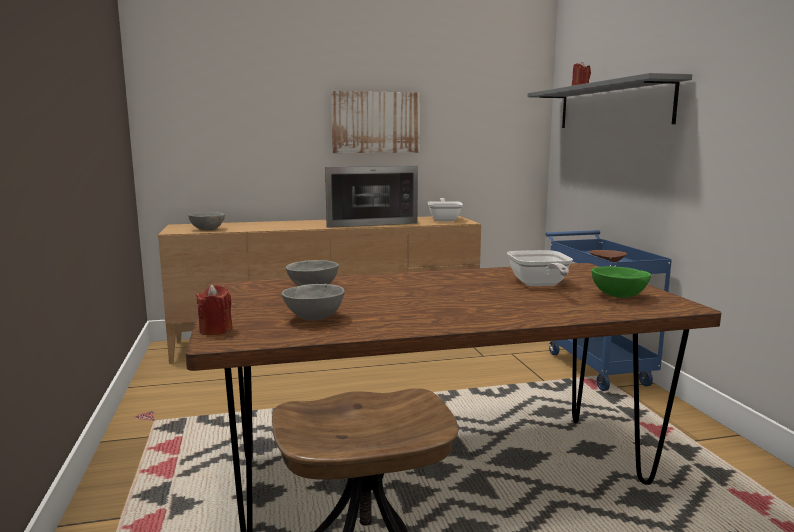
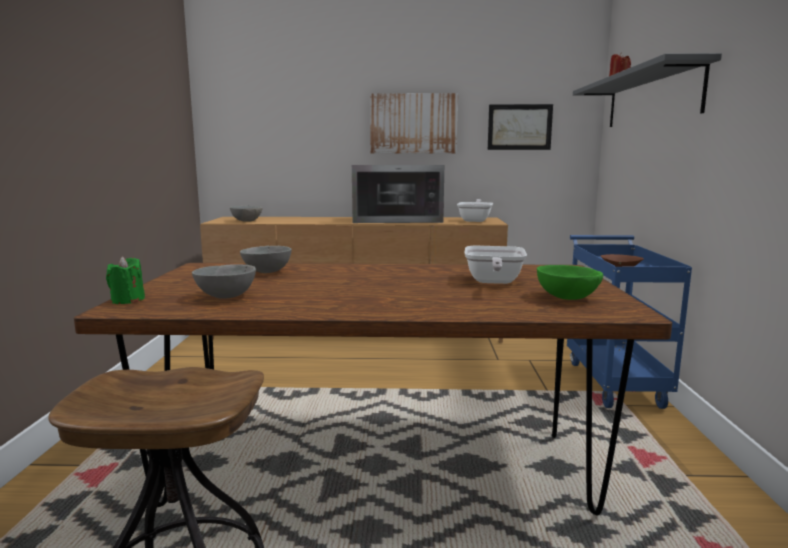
camera: 15 degrees right, 0 degrees up
(216, 330) = (128, 300): red candle -> green candle
(478, 126) = (519, 127): none -> picture

